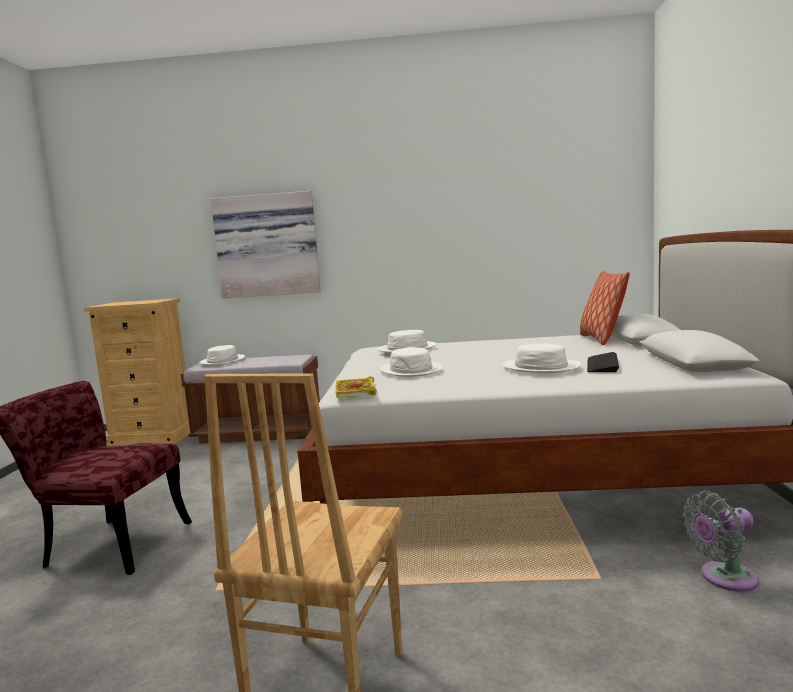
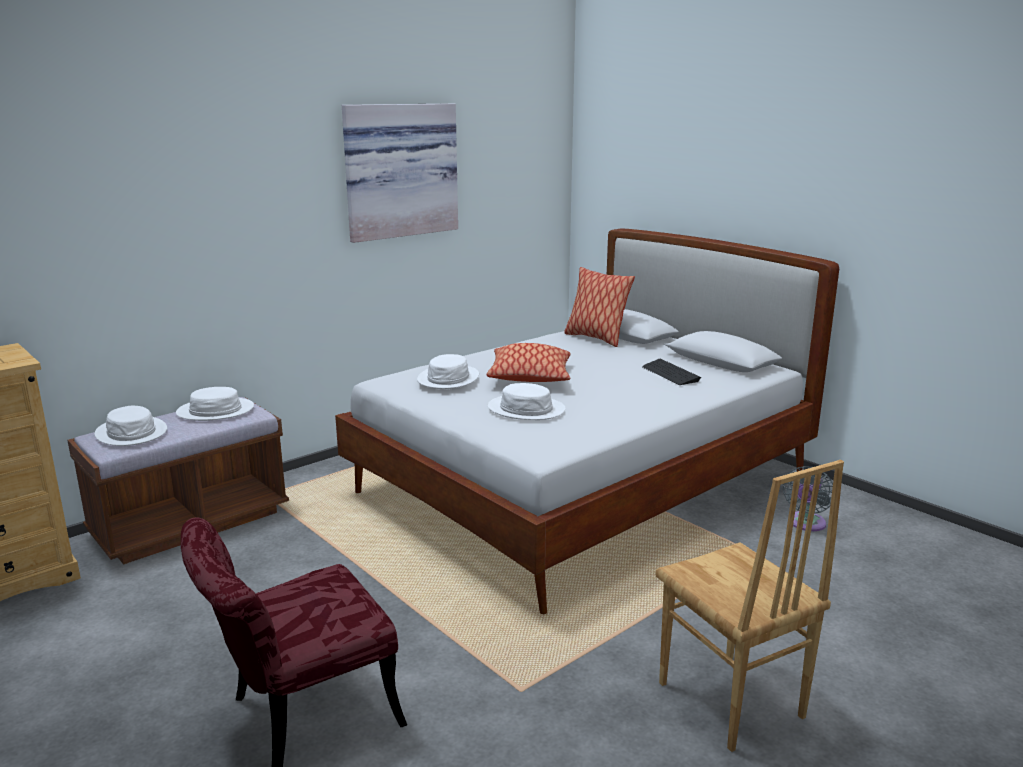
camera: 45 degrees left, 10 degrees up
(267, 245) = (163, 245): picture -> picture (399, 170)
(356, 391) = (548, 448): book -> none
(470, 354) = (530, 377): none -> pillow
(540, 367) = (634, 385): white hat -> white hat (215, 411)

